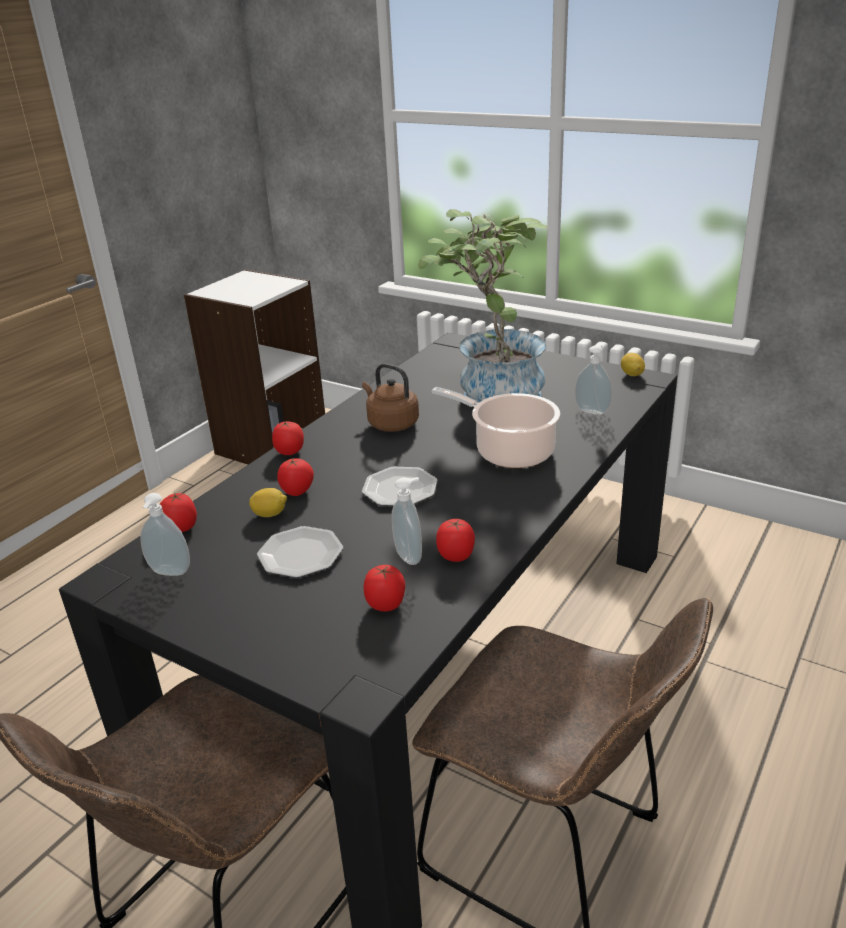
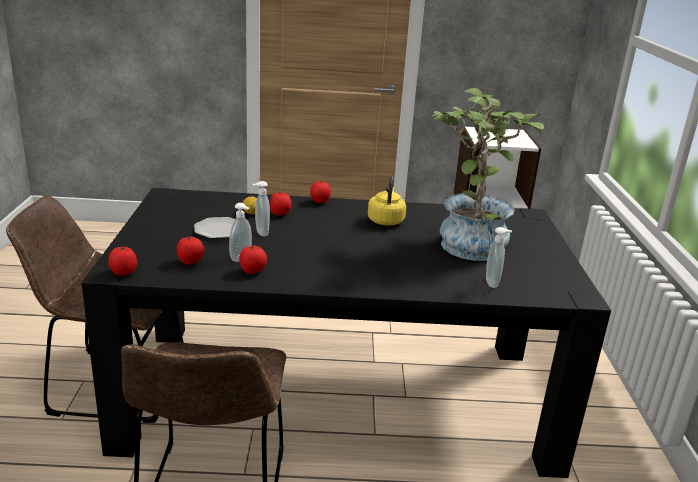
camera: 55 degrees right, 5 degrees down
(169, 573) = (180, 205): soap dispenser -> soap dispenser (260, 233)
(181, 528) = (220, 197): tomato -> tomato (123, 273)
(391, 424) = (386, 220): brown kettle -> yellow kettle
(399, 489) = (310, 240): plate -> none
(509, 451) = (394, 264): cooking pot -> none
(631, 374) = (579, 289): lemon -> none

